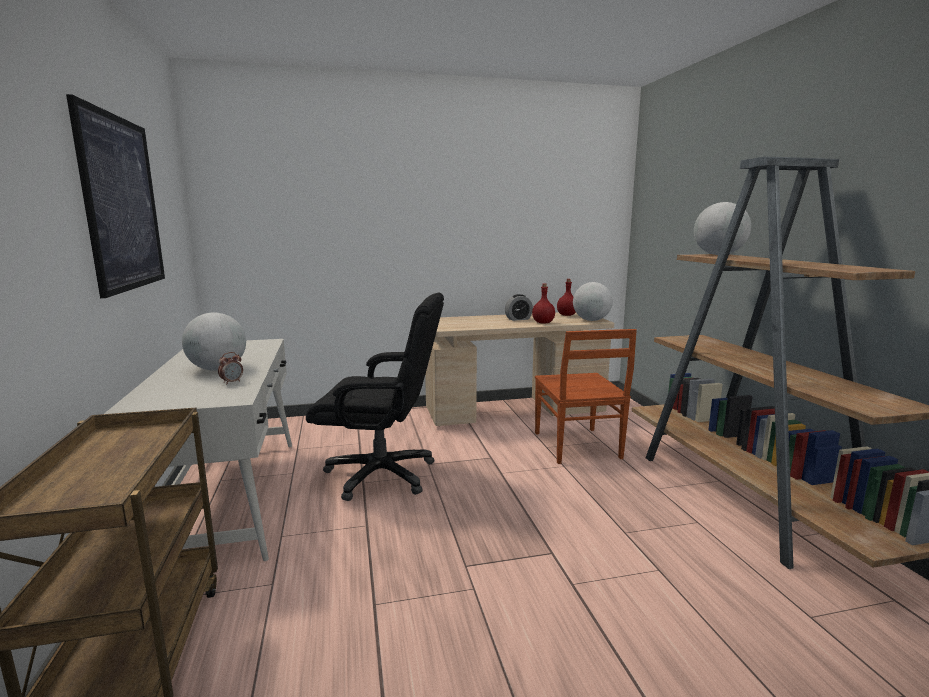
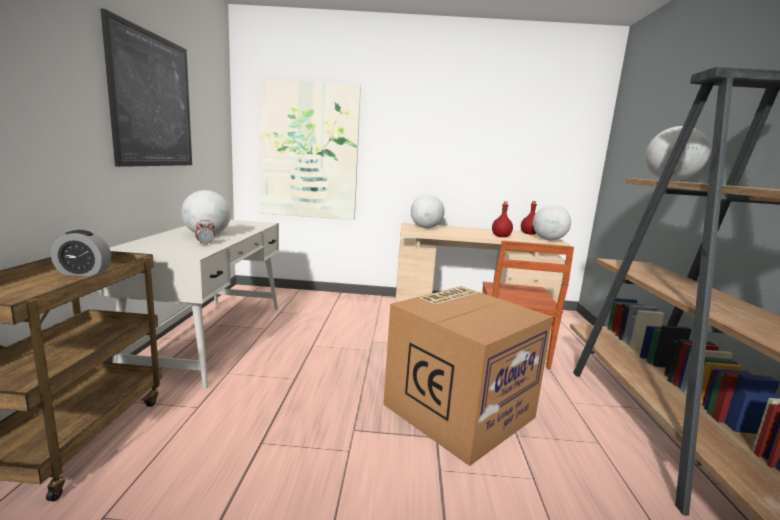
camera: 15 degrees right, 0 degrees up
(299, 243) = (309, 151): none -> picture
(382, 474) = (330, 342): black office chair -> none
(457, 322) = (426, 228): none -> globe
(518, 319) = (481, 232): alarm clock -> alarm clock (83, 273)
(558, 519) = (458, 409): none -> cardboard box

